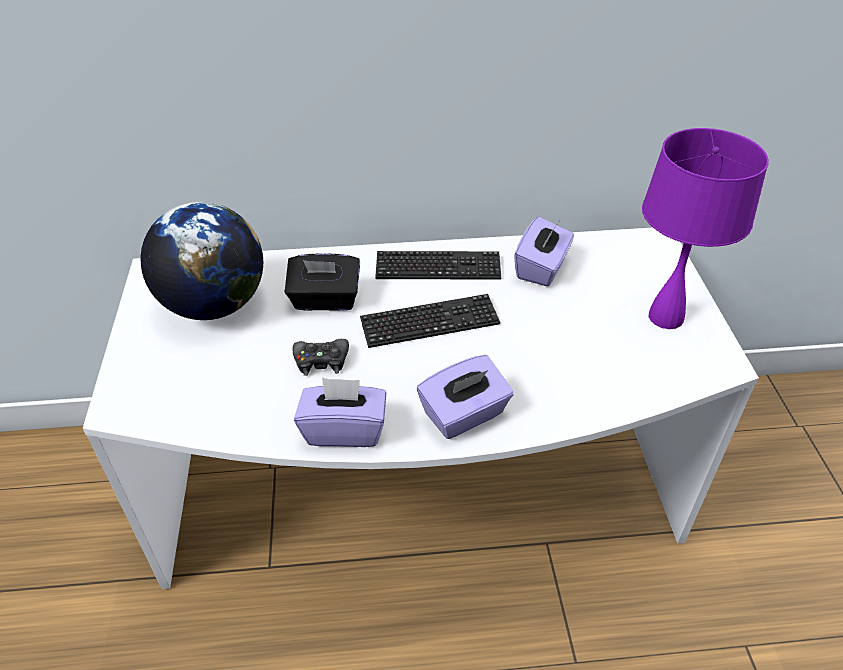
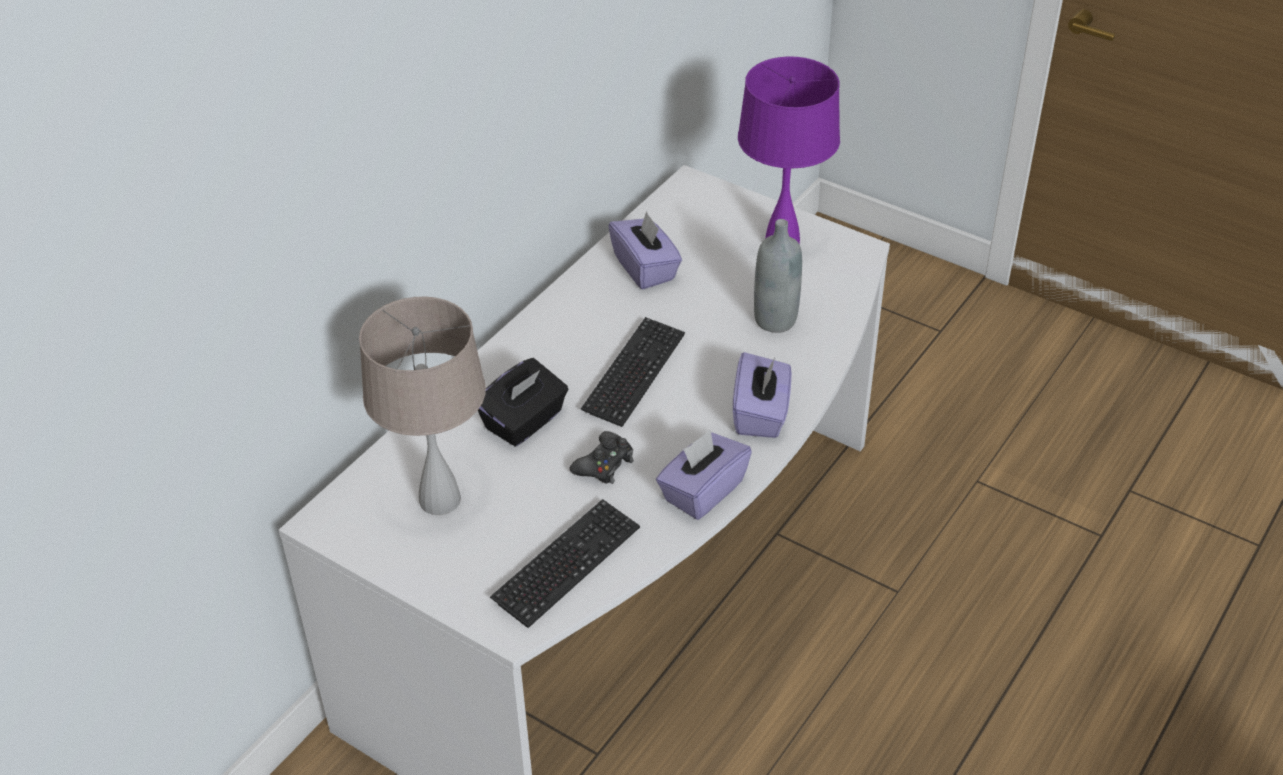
camera: 50 degrees left, 0 degrees up
(214, 305) = (439, 500): globe -> beige table lamp
(438, 268) = (568, 327): keyboard -> keyboard (566, 564)
(578, 362) = (775, 320): none -> grey bottle

